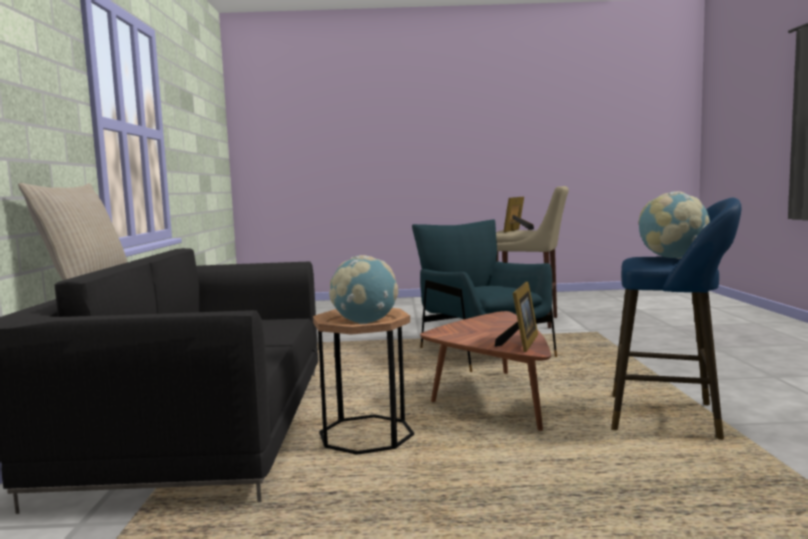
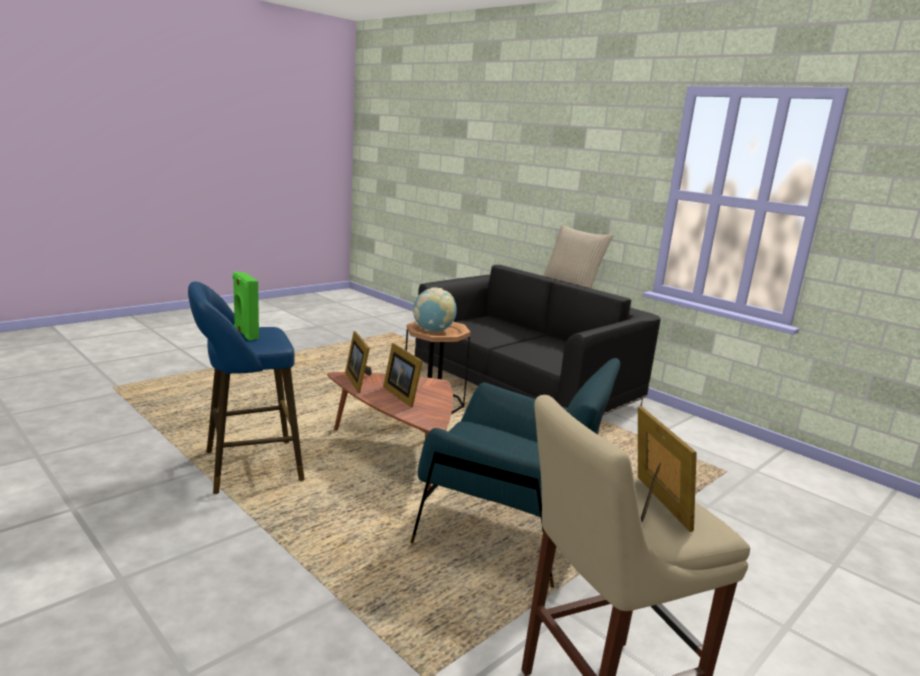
camera: 135 degrees right, 10 degrees up
(492, 329) = (403, 395): none -> picture frame
(672, 258) = (245, 333): globe -> green speaker

